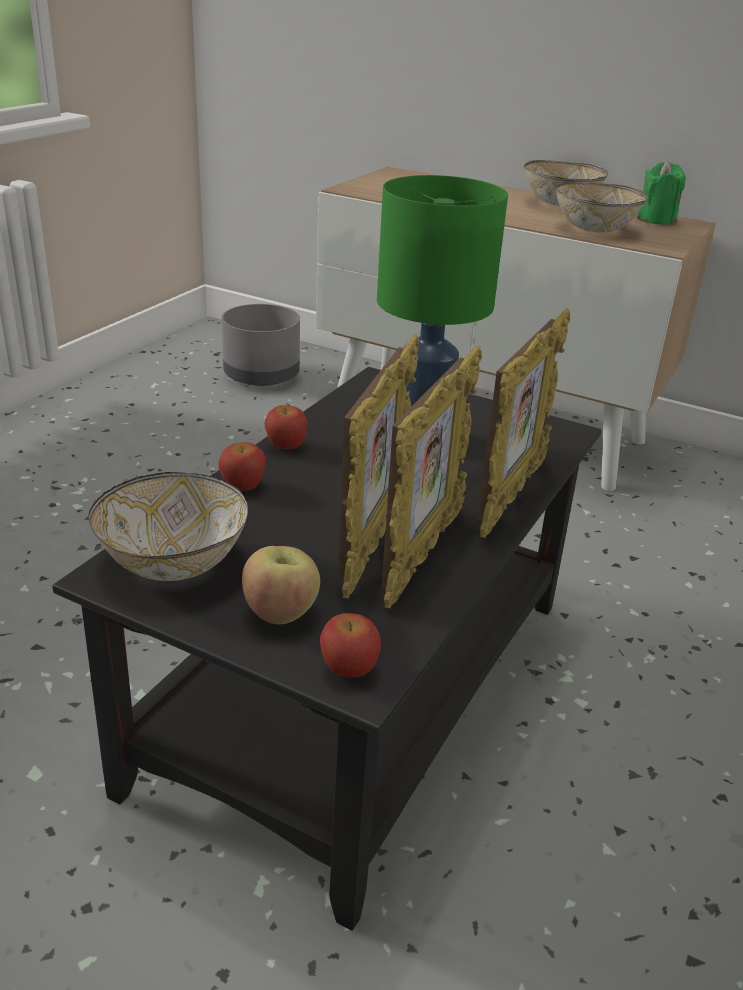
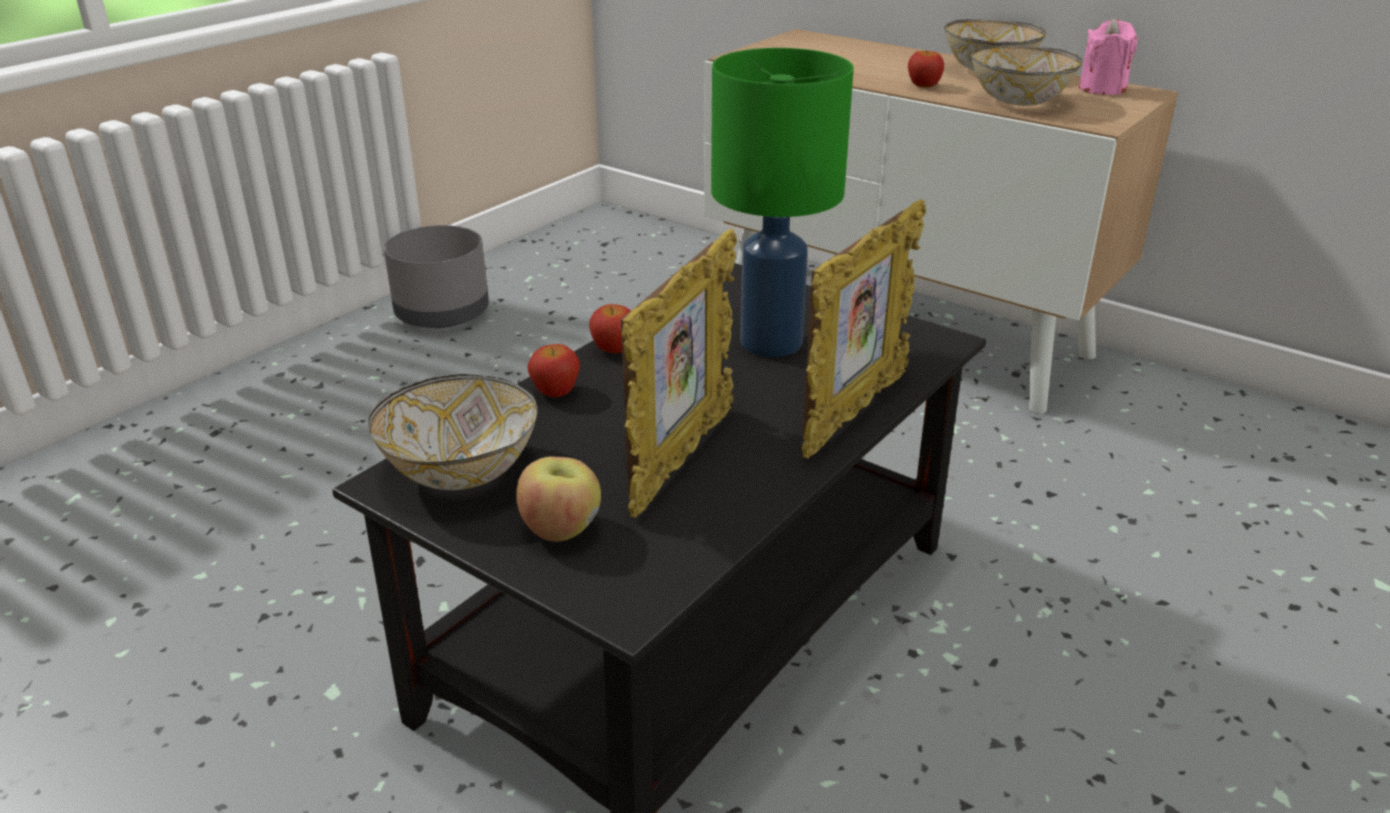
camera: 10 degrees right, 0 degrees up
(260, 375) = (649, 269): grey planter -> grey planter (441, 314)
(348, 668) = (617, 591): apple -> apple (923, 85)
(422, 555) = (732, 474): picture frame -> none
(656, 220) = (1102, 89): green candle -> pink candle

